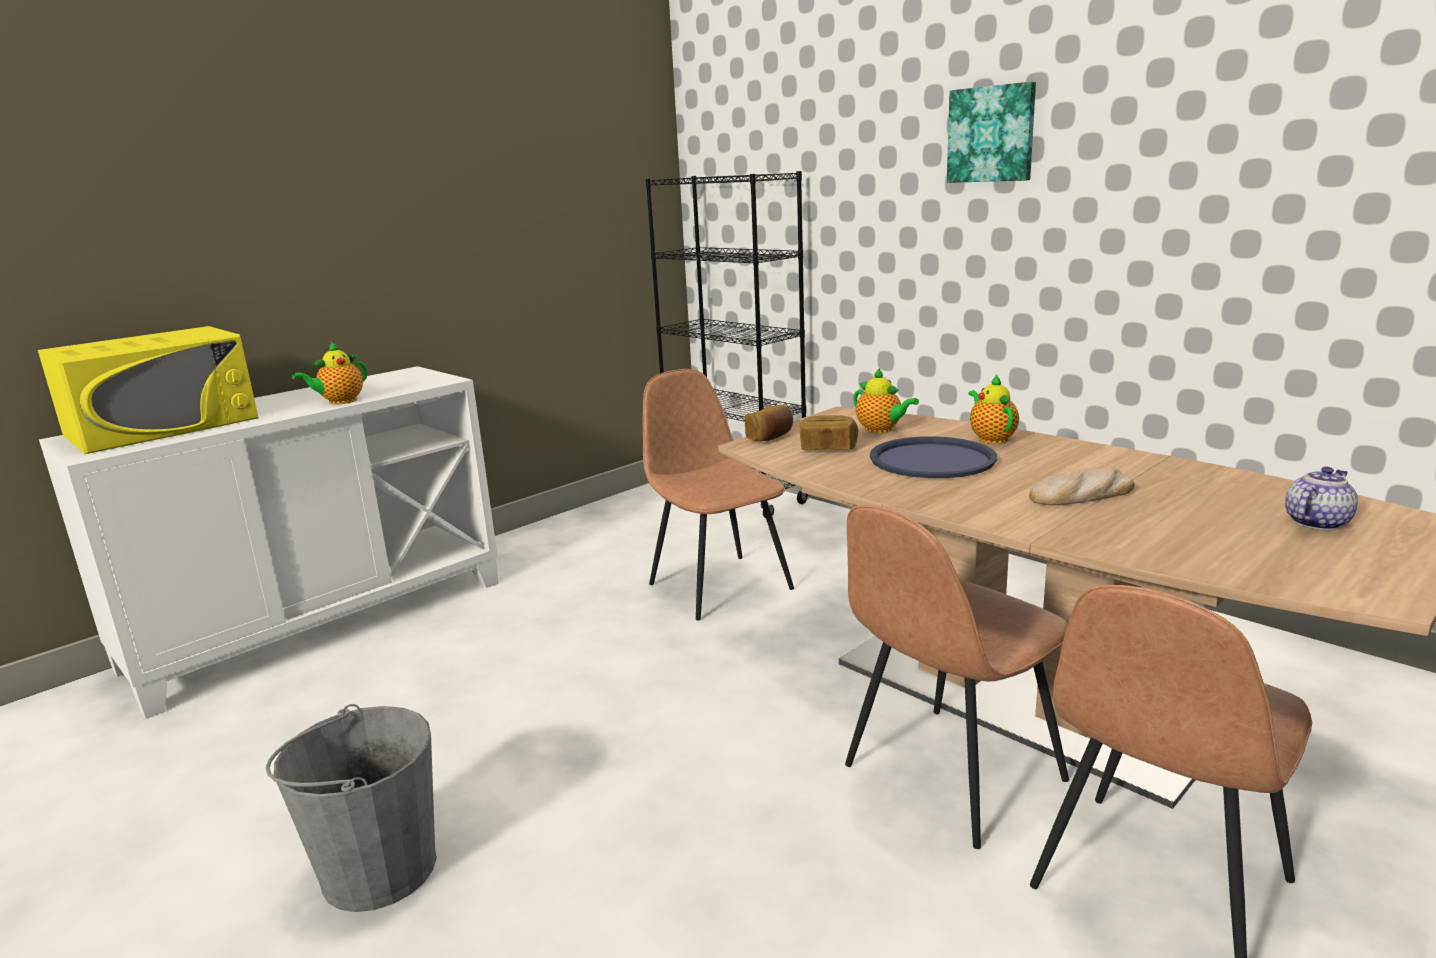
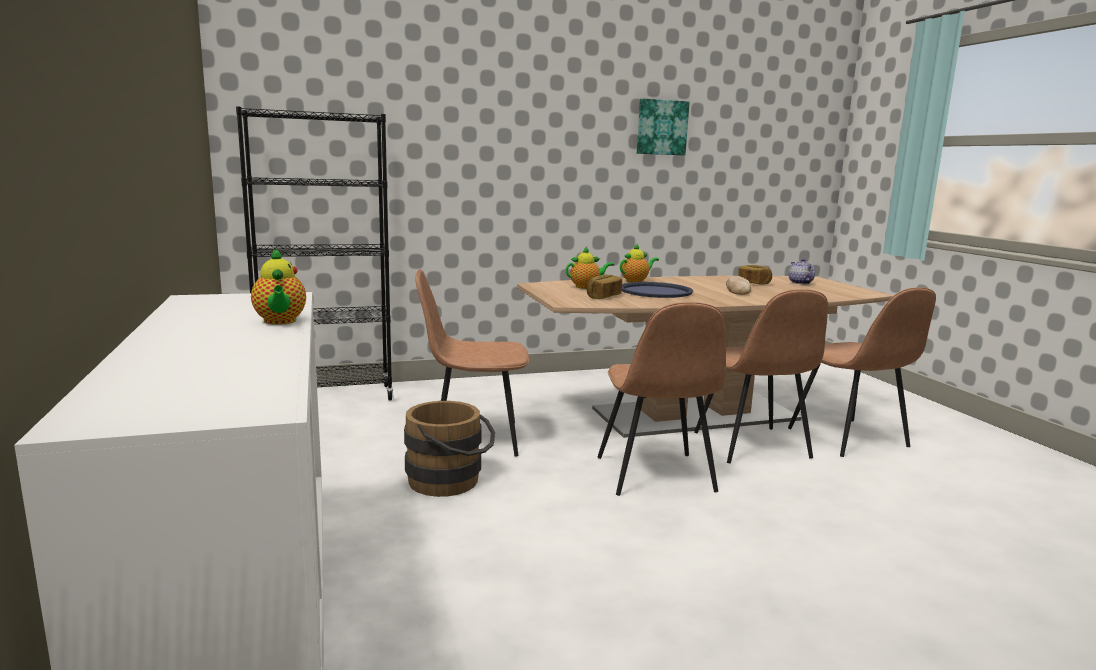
camera: 65 degrees left, 5 degrees down
(163, 426) = (181, 379): yellow microwave -> none
(378, 869) = (751, 632): grey bucket -> none
(601, 610) = (450, 482): none -> brown bucket
(736, 716) = (655, 475): none -> brown chair
(771, 437) = (558, 298): bread -> bread (754, 283)
(991, 134) = (531, 107): picture -> picture (661, 127)
(991, 438) = (636, 281): teapot -> teapot turned 135 degrees clockwise

